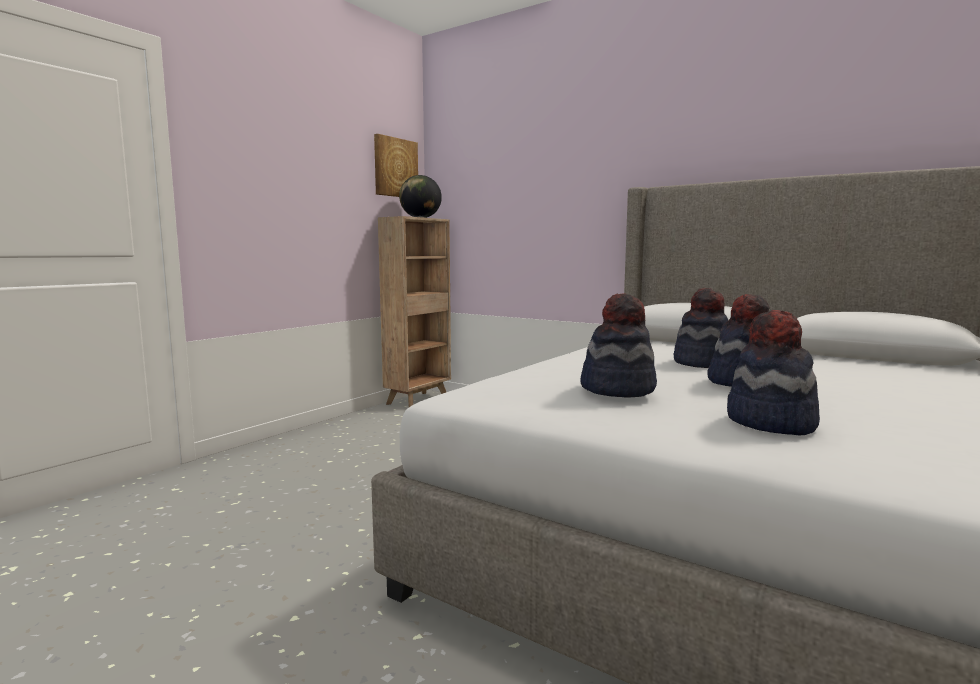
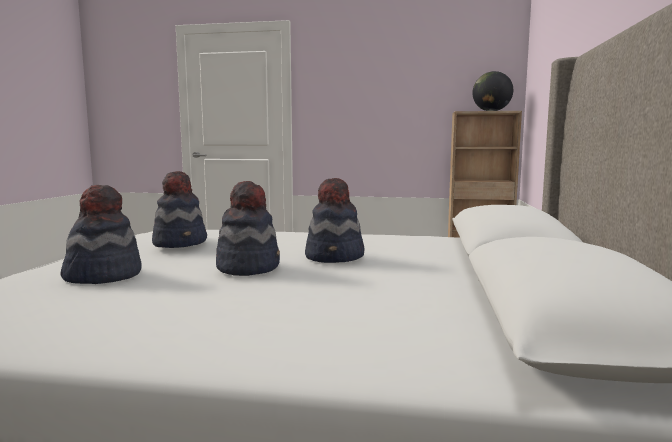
camera: 65 degrees right, 0 degrees up
(395, 167) = (483, 67): picture -> none

